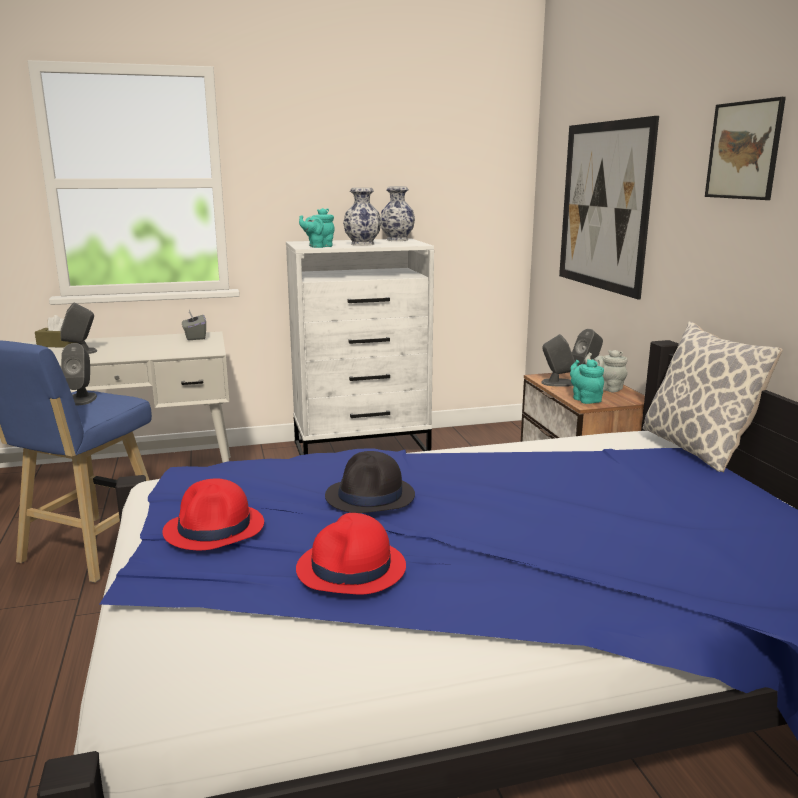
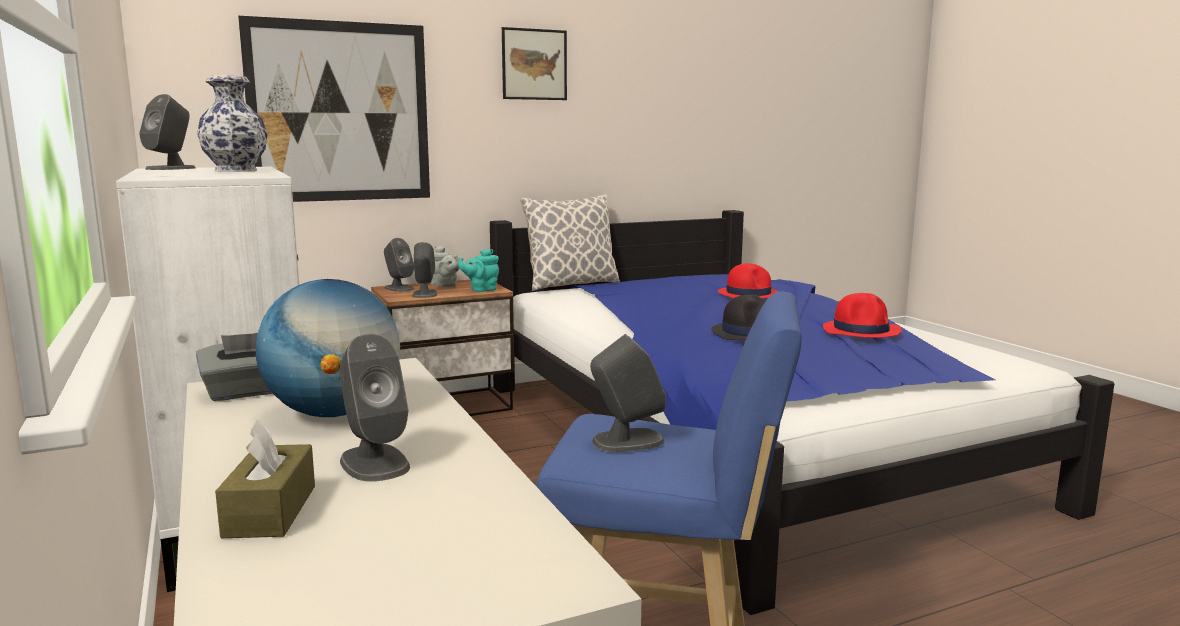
camera: 100 degrees left, 5 degrees down
(147, 347) = (334, 413): none -> globe
(215, 528) = (860, 362): red hat -> red hat (748, 294)
(319, 246) = (259, 174): turquoise teapot -> none
(397, 240) = (171, 168): vase -> grey speaker
(605, 388) = (445, 285): grey teapot -> grey teapot turned 75 degrees counterclockwise

